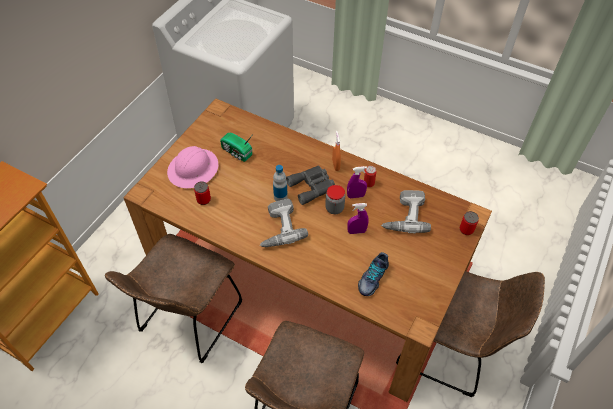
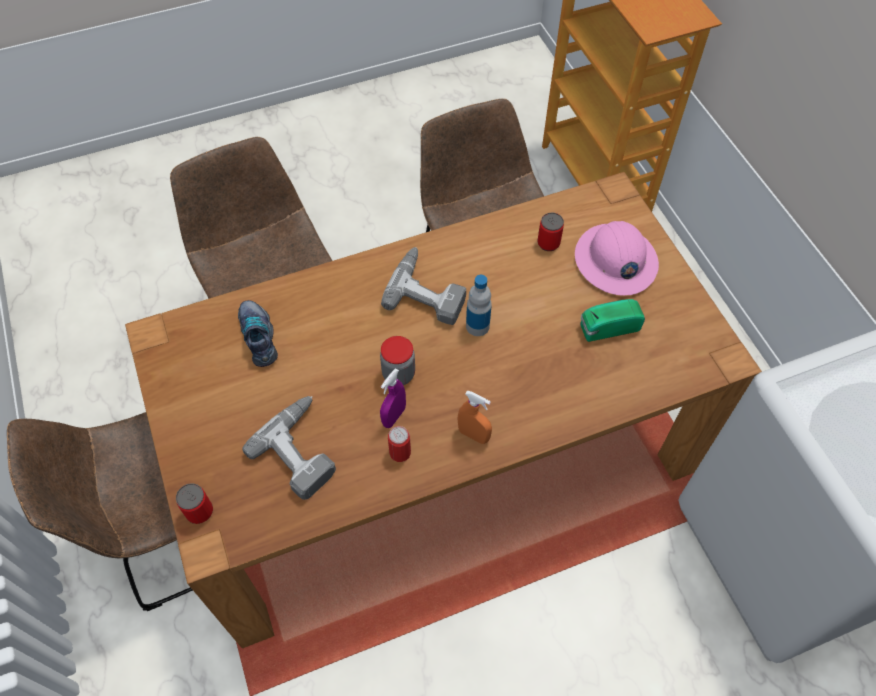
camera: 130 degrees right, 5 degrees up
(312, 186) = (460, 375): grey binoculars -> none
(356, 231) = (337, 371): purple spray bottle -> none

